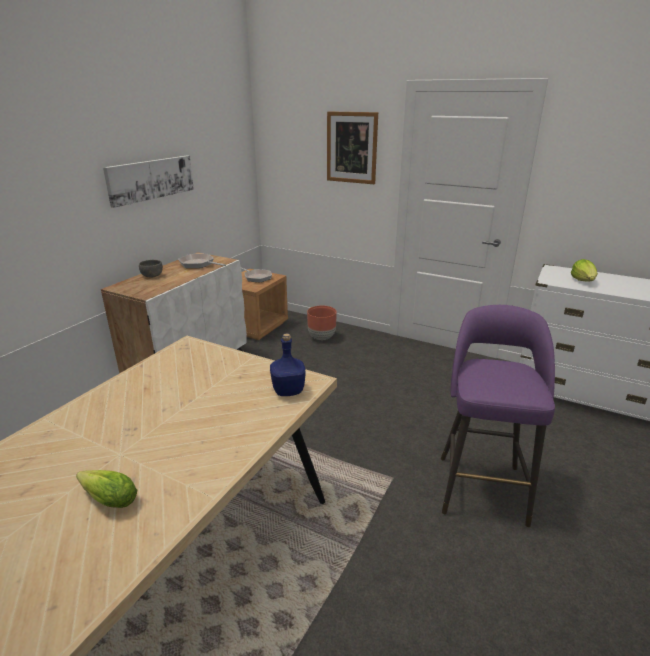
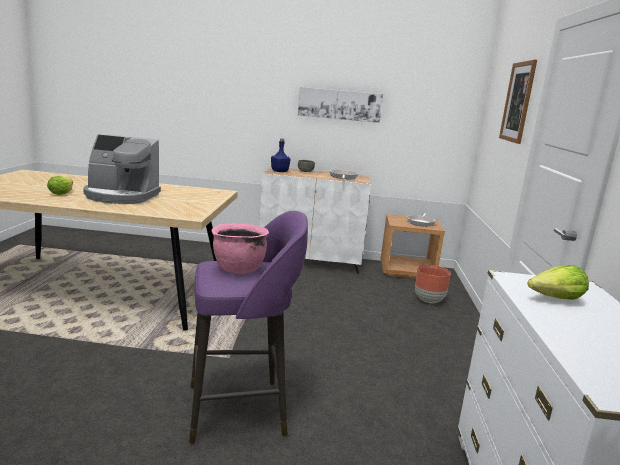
camera: 65 degrees right, 10 degrees down
(173, 430) = (121, 196): none -> coffee machine
(288, 391) = (175, 212): blue bottle -> blue bottle (279, 171)
(499, 378) = (238, 269): none -> pink cooking pot

